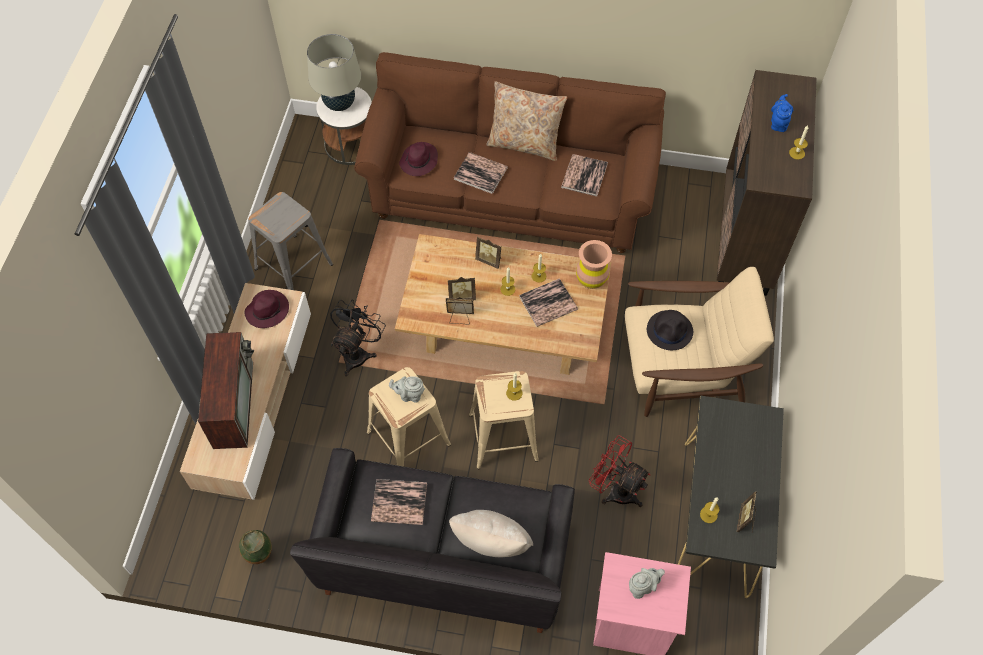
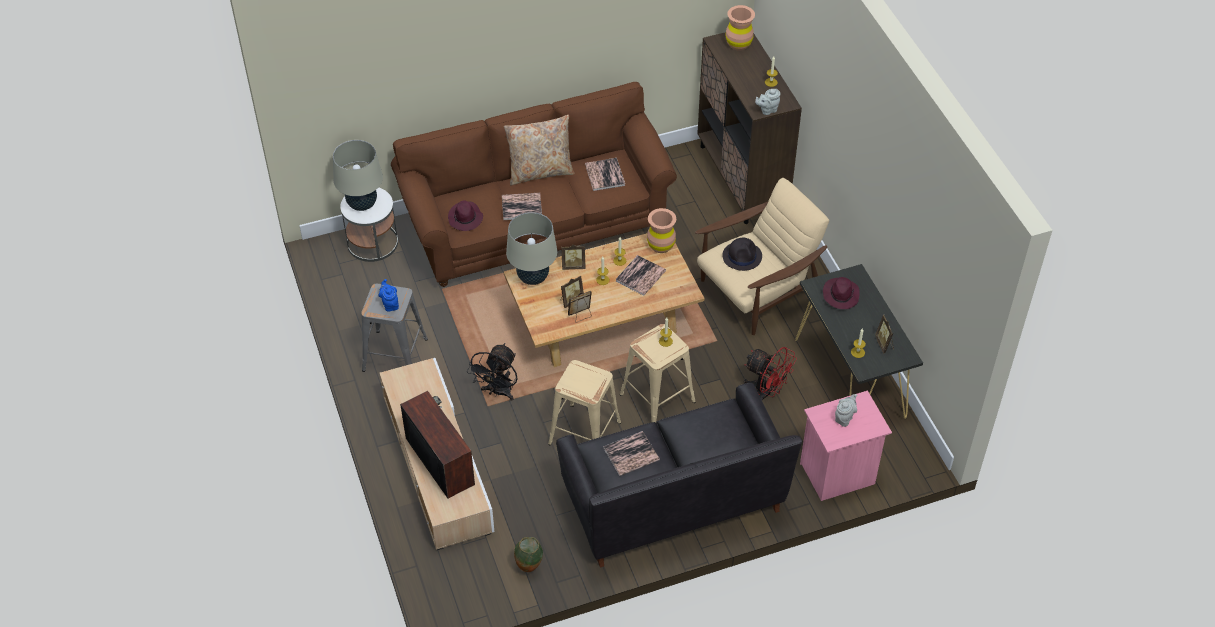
camera: 30 degrees left, 10 degrees down
(268, 310) = (414, 383): purple hat -> purple hat (840, 295)
(358, 352) = (498, 392): black fan -> black fan turned 150 degrees counterclockwise
(409, 395) = (588, 377): grey teapot -> grey teapot (767, 110)
(442, 254) = (533, 277): none -> beige table lamp
(491, 545) = (719, 449): beige pillow -> none
(615, 489) = (766, 393): red fan -> red fan turned 150 degrees counterclockwise
(778, 123) = (744, 67): blue teapot -> blue teapot (390, 304)
(790, 93) = (738, 44): none -> brown vase

